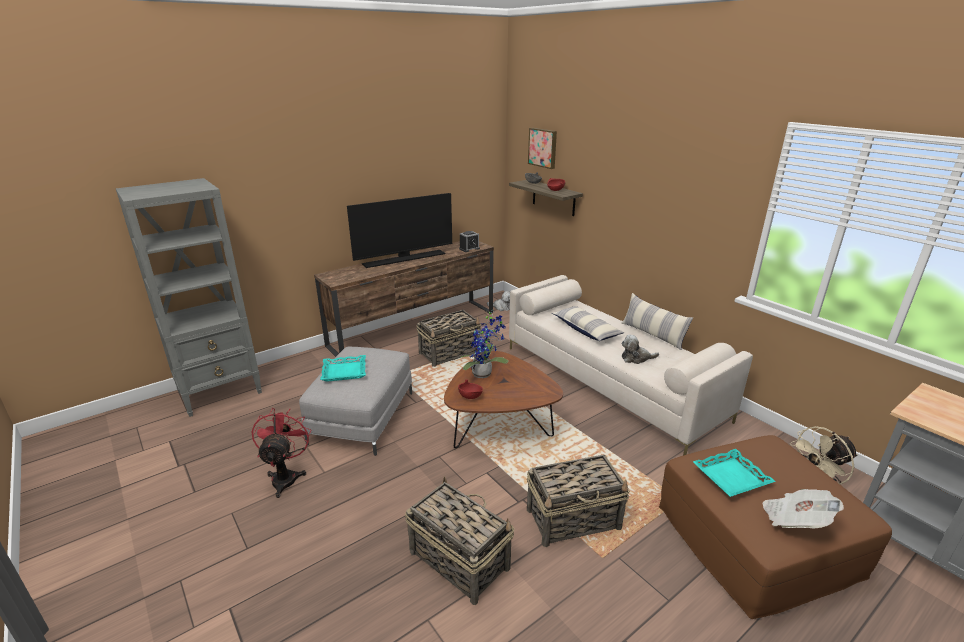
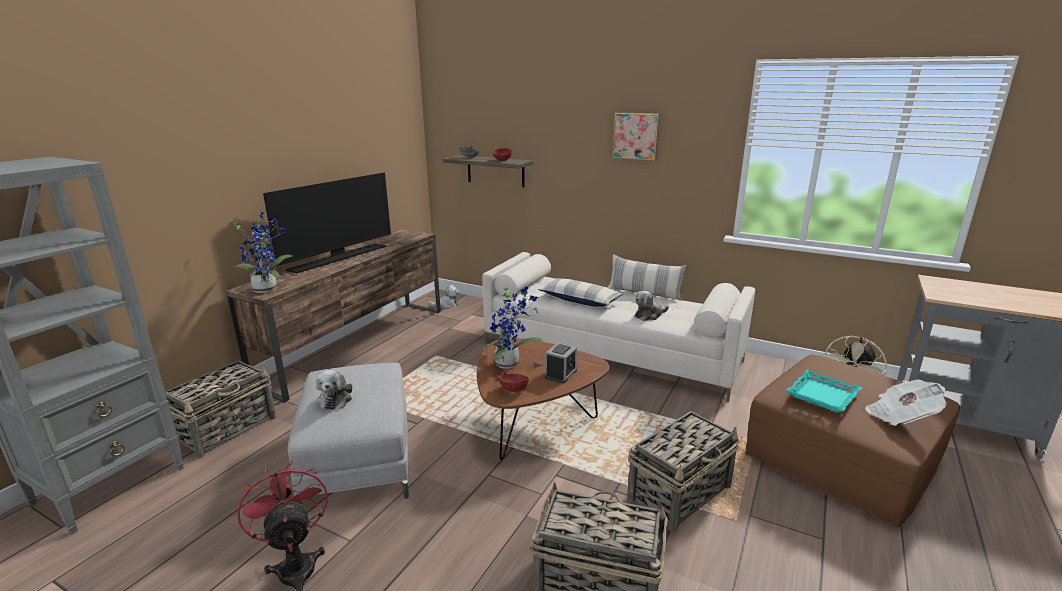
camera: 25 degrees left, 5 degrees down
(339, 278) = (267, 288): none -> potted plant
(344, 371) = (335, 398): turquoise tray -> plush toy
(450, 353) = (421, 361): basket -> basket (227, 428)
(469, 249) = (409, 238): alarm clock -> alarm clock (561, 374)
(543, 147) = (476, 117): picture -> picture (636, 136)

